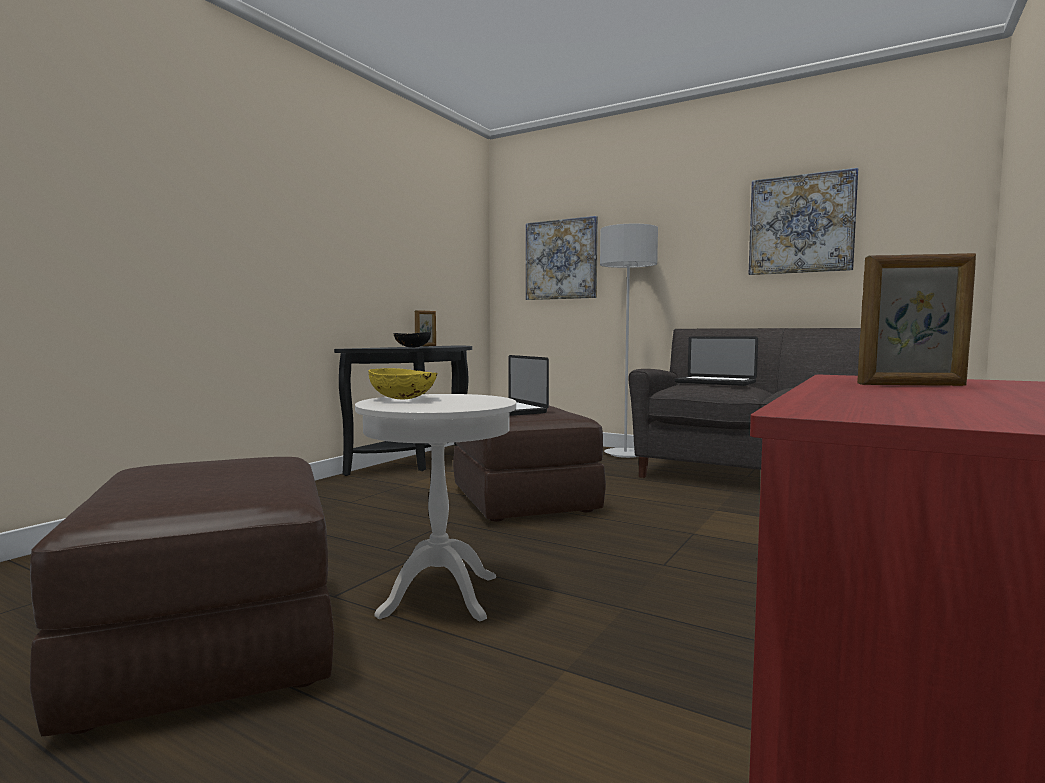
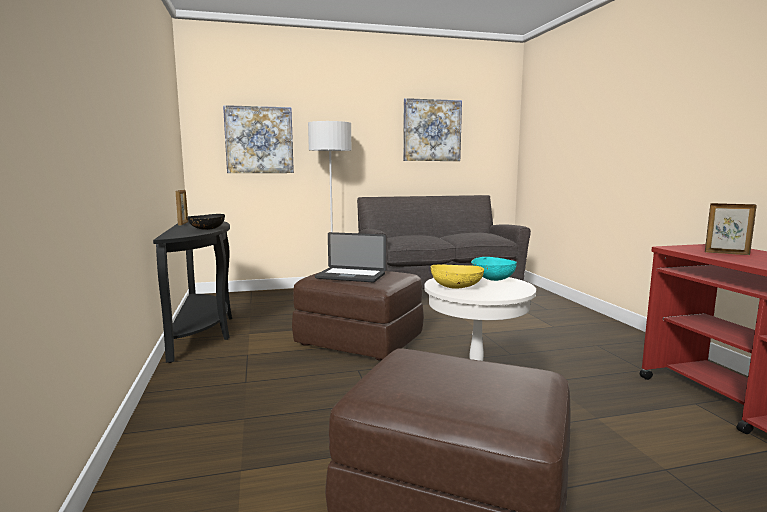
camera: 45 degrees left, 5 degrees up
(480, 400) = (492, 279): none -> turquoise bowl
(715, 382) = (414, 235): laptop -> none
(912, 385) = (726, 253): picture frame -> picture frame turned 120 degrees counterclockwise

